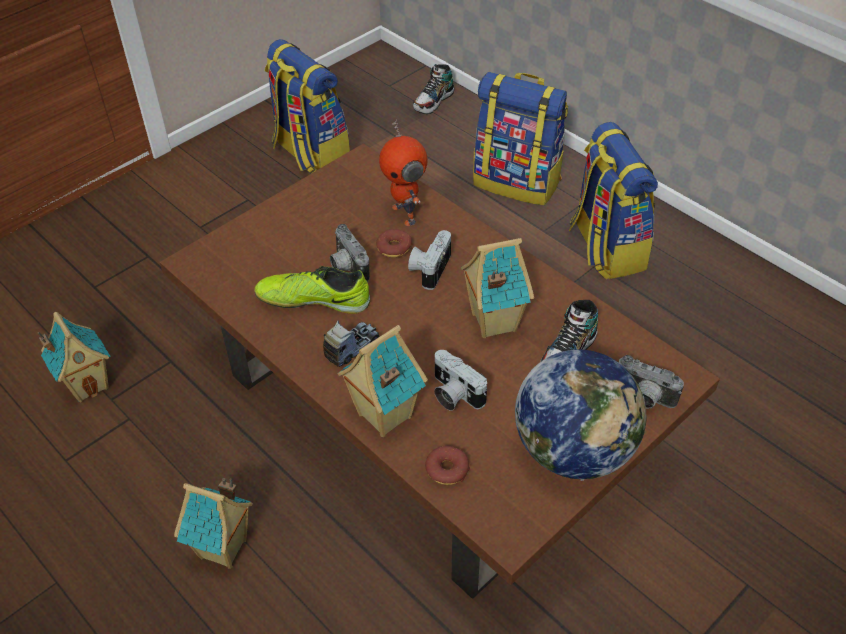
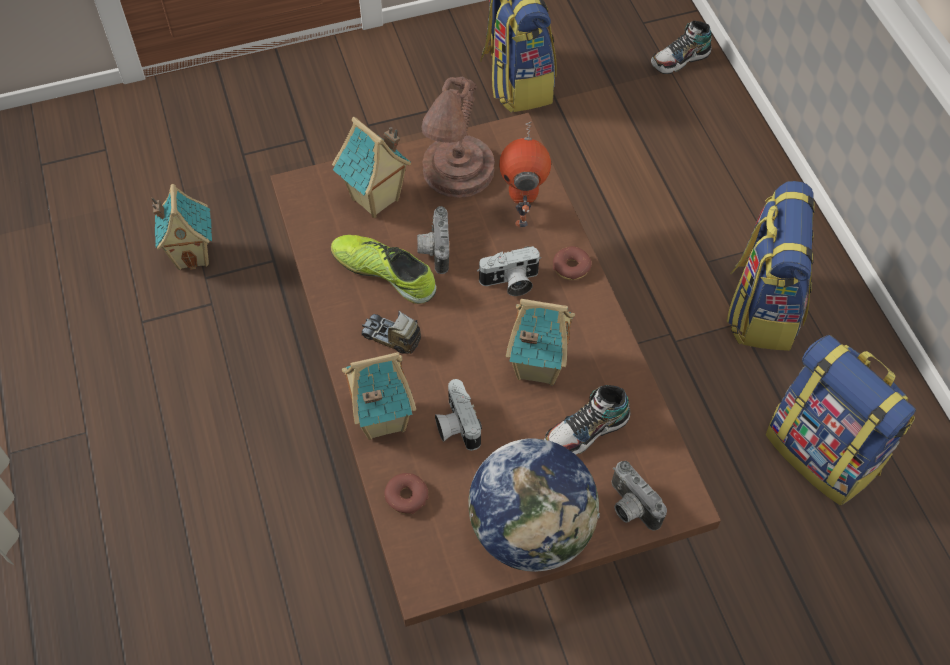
camera: 25 degrees right, 10 degrees up
(224, 549) = (231, 465): toy house -> toy house (376, 200)
(331, 206) = (457, 175): none -> brown table lamp
(351, 348) = (391, 338): toy truck -> toy truck turned 135 degrees counterclockwise
(394, 248) = (490, 246): donut -> donut (571, 267)
(429, 268) = (510, 282): camera -> camera turned 150 degrees counterclockwise
(518, 182) = (714, 193): backpack -> backpack (823, 453)

